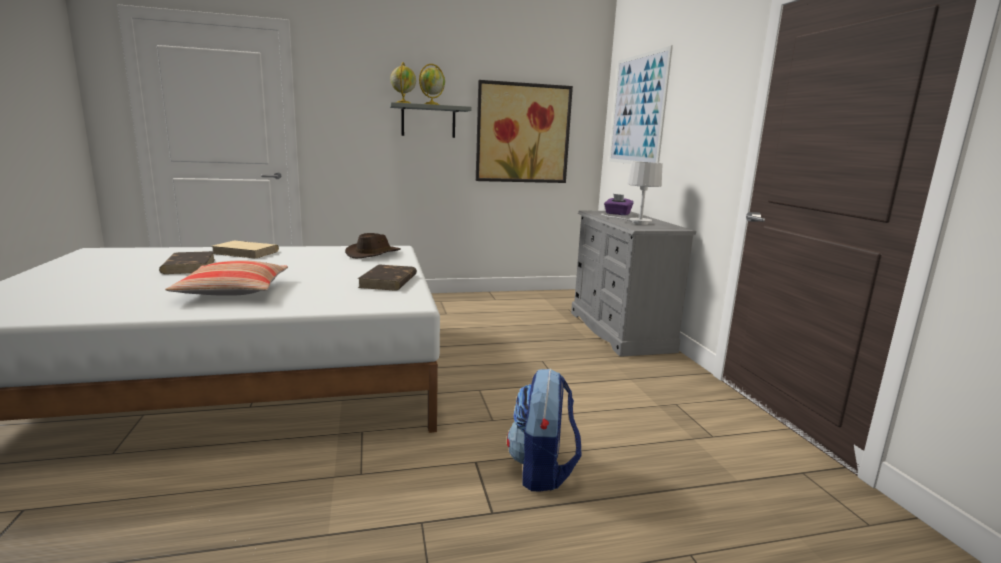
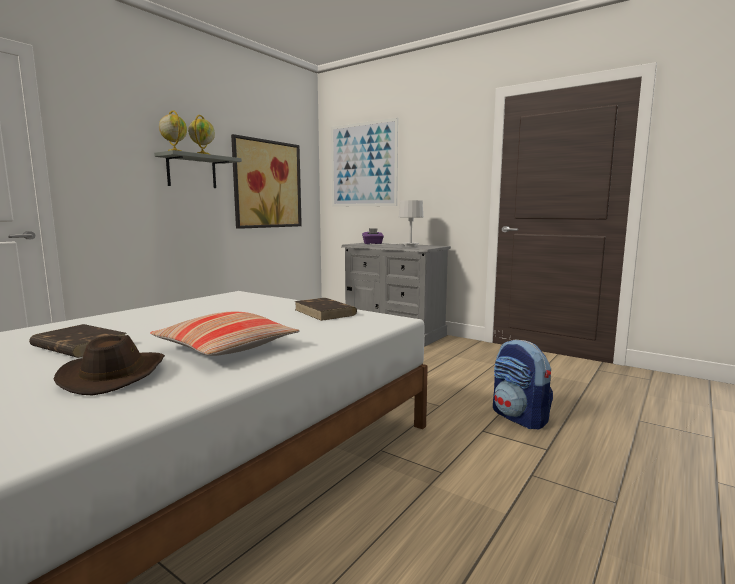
camera: 40 degrees left, 5 degrees down
(246, 252) = (98, 323): beige book -> none
(373, 254) = (235, 300): brown hat -> brown hat (115, 375)

